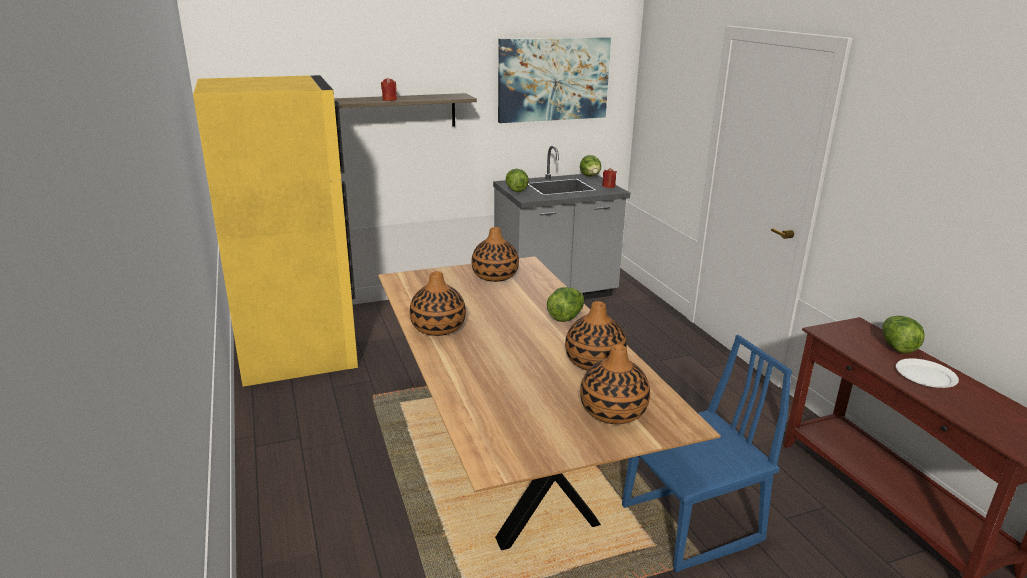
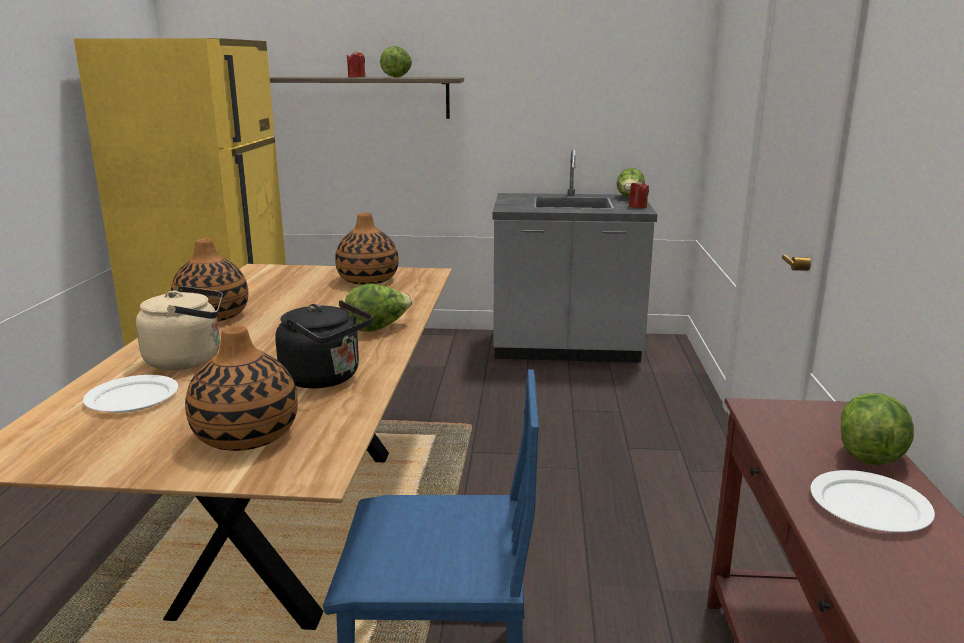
camera: 25 degrees right, 5 degrees down
(485, 367) = (189, 360): none -> beige kettle
(499, 404) = (132, 397): none -> white plate
(516, 190) = (509, 201): lettuce -> lettuce (397, 77)
(553, 79) = (584, 64): picture -> none
(594, 362) = (325, 378): vase -> black kettle

